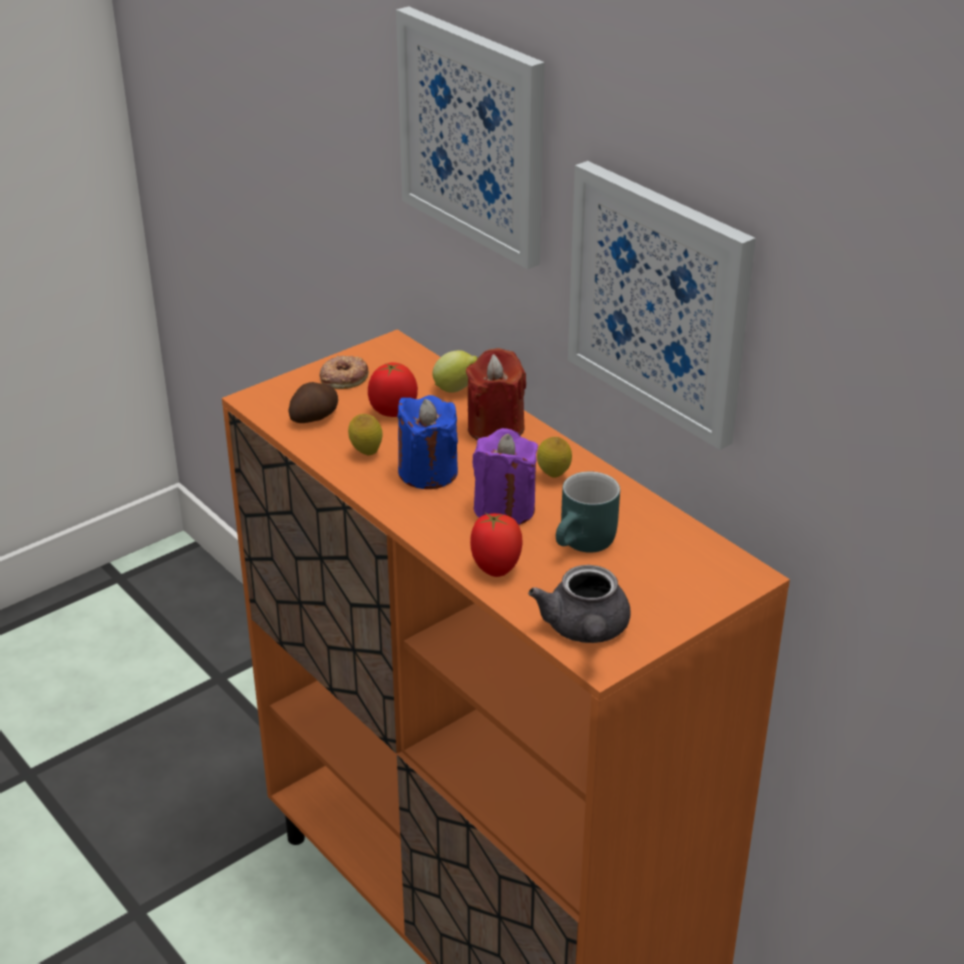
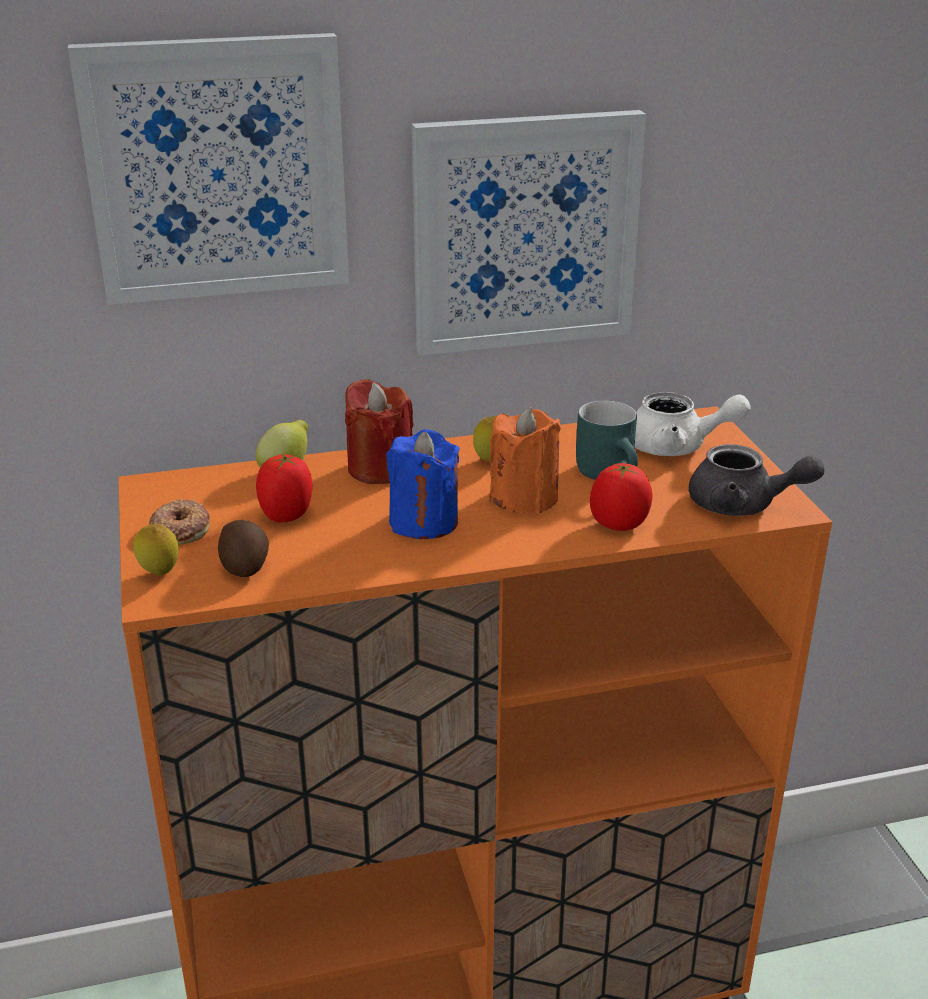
camera: 65 degrees left, 5 degrees down
(366, 453) = (353, 549): lemon -> lemon (160, 574)
(504, 509) = (524, 497): purple candle -> orange candle
(671, 571) = (677, 447): none -> white teapot

